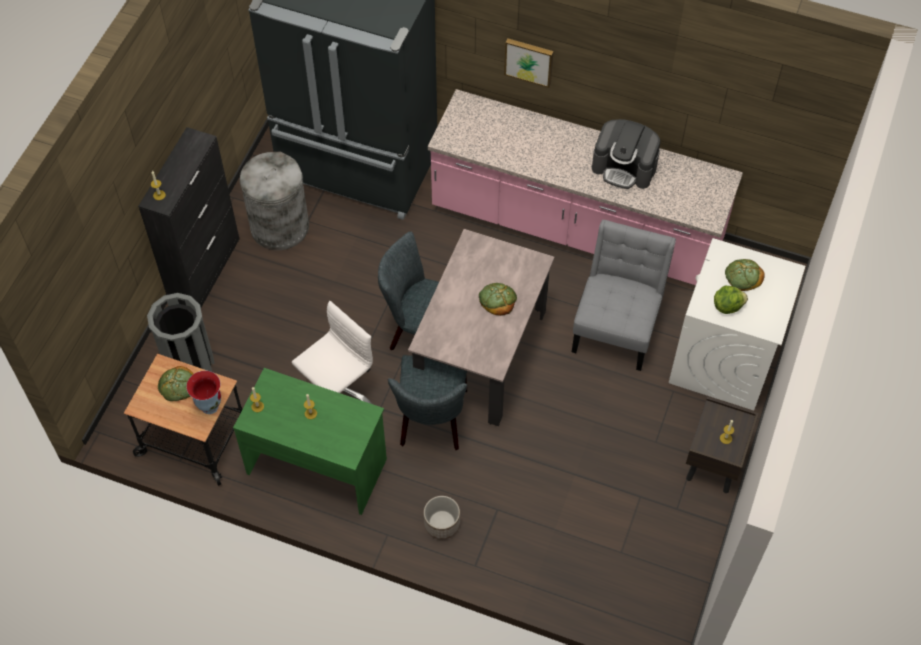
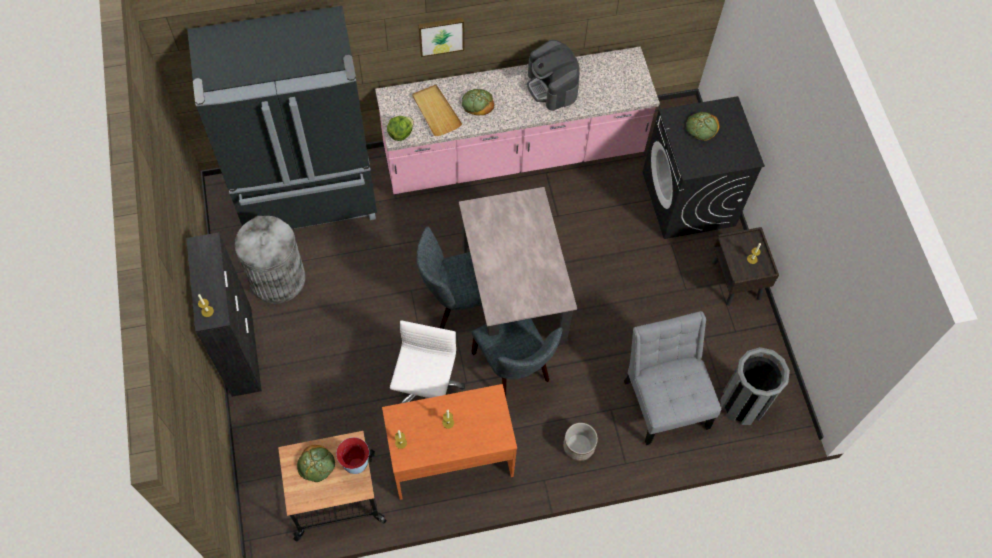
camera: 35 degrees left, 5 degrees up
(190, 364) = (286, 437): grey trash can -> grey trash can (743, 403)
(317, 465) = (450, 458): green desk -> orange desk
(496, 136) = (436, 111): none -> beige tray
(497, 300) = (526, 245): bread -> bread (477, 103)
(617, 326) = (597, 215): grey chair -> grey chair (665, 399)
(624, 167) = (552, 86): coffee machine -> coffee machine turned 75 degrees clockwise
(723, 360) = (689, 199): white washing machine -> black washing machine
(727, 306) = (707, 157): lettuce -> lettuce (400, 133)

